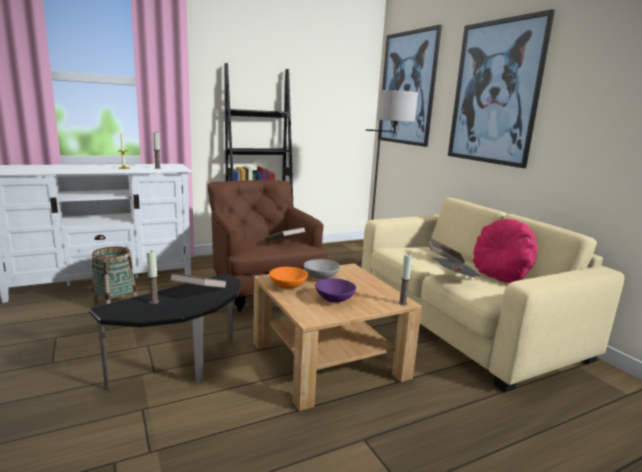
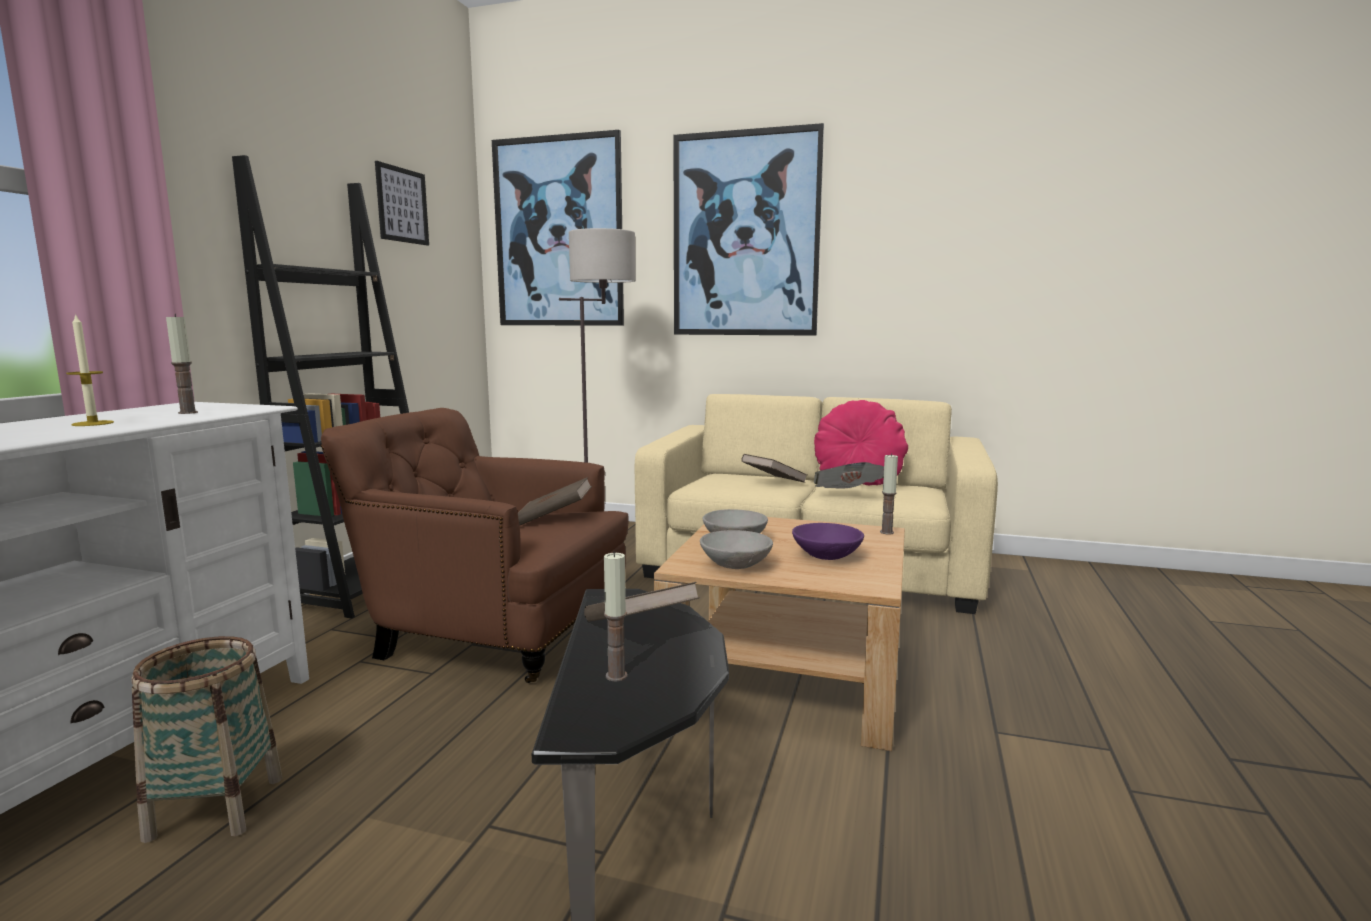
camera: 45 degrees left, 5 degrees down
(287, 286) = (735, 565): orange bowl -> grey bowl
(320, 76) = (402, 205): none -> picture

